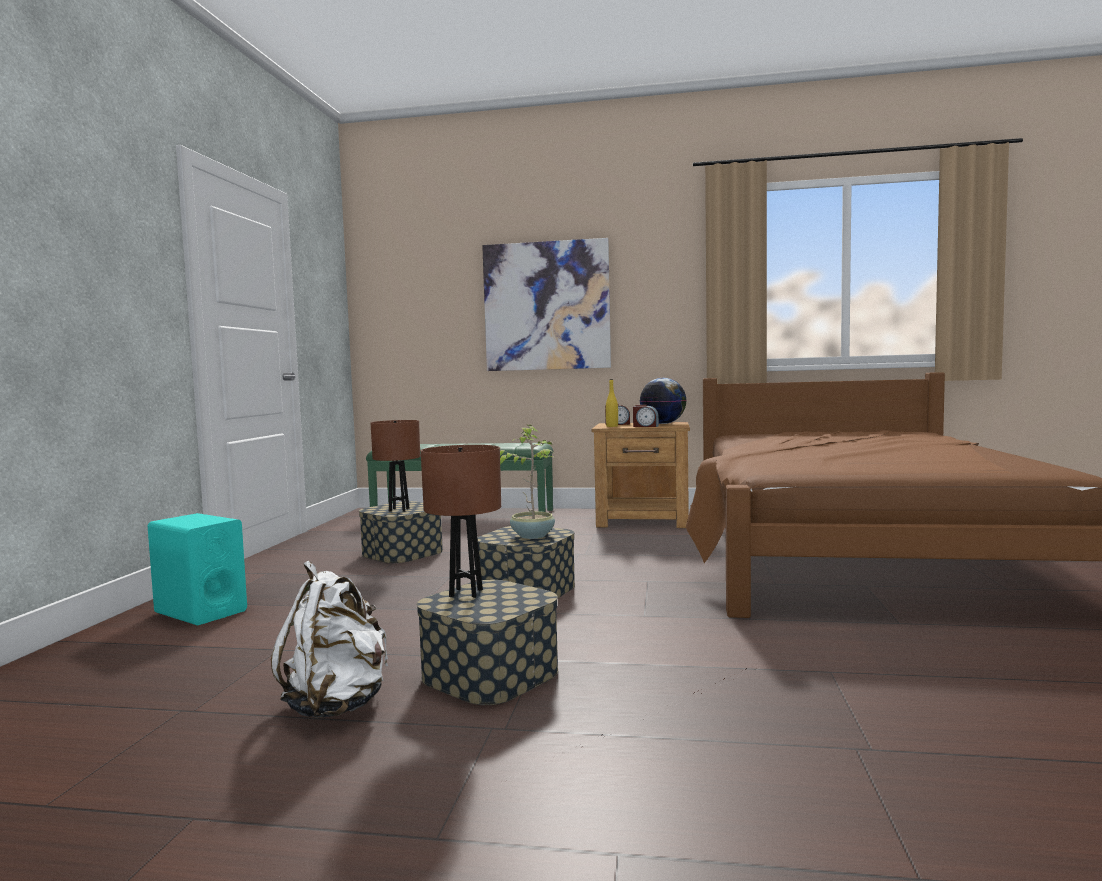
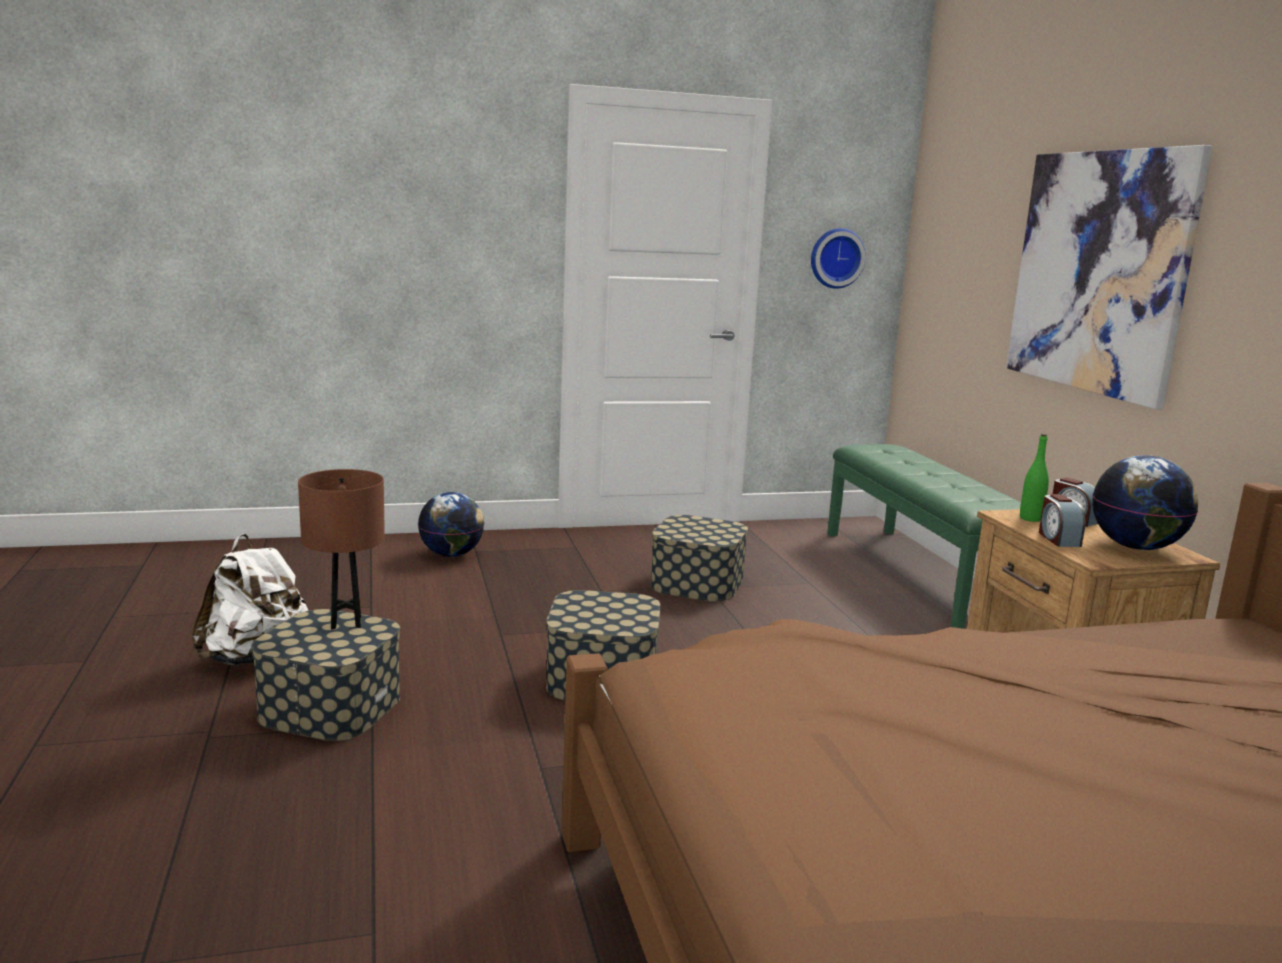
camera: 65 degrees right, 10 degrees up
(200, 612) = (451, 554): turquoise speaker -> globe
(324, 317) = (835, 258): none -> wall clock
(399, 510) = (690, 530): brown table lamp -> none
(532, 535) = (603, 615): potted plant -> none
(612, 426) = (1030, 519): yellow bottle -> green bottle

